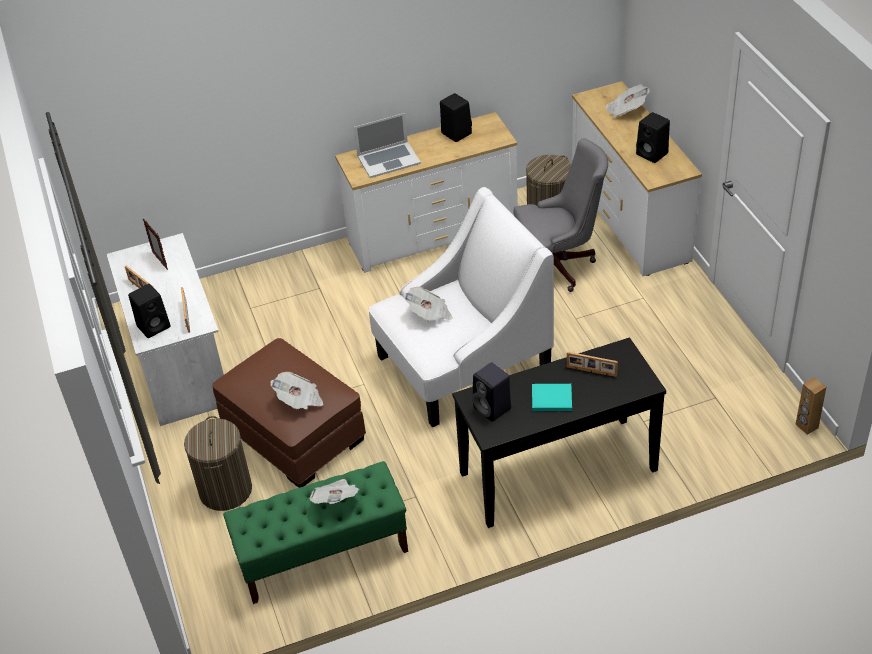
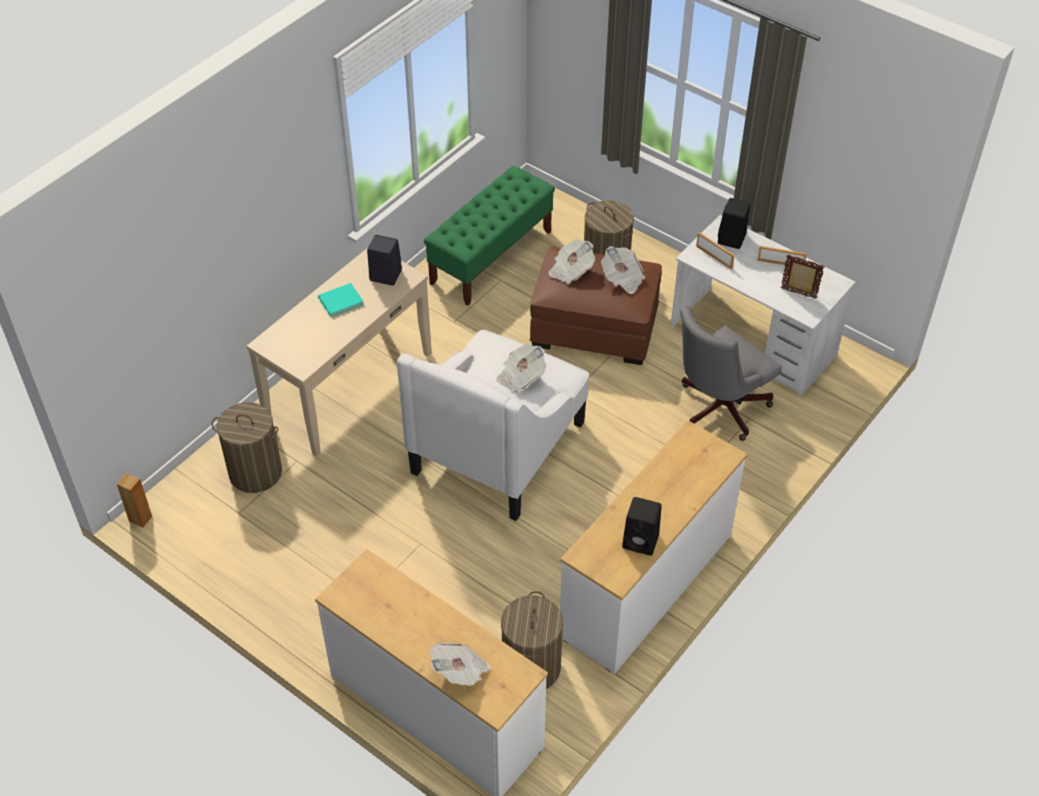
camera: 145 degrees right, 5 degrees up
(336, 500) = (477, 218): newspaper -> newspaper (622, 278)
(388, 159) = (683, 471): laptop -> none
(558, 266) = (479, 604): grey office chair -> grey office chair (717, 409)
(558, 472) = (348, 386): black console table -> beige console table
(591, 372) = (320, 336): picture frame -> none
(653, 154) = (387, 606): black speaker -> none
(686, 426) = (255, 472): none -> laundry basket

